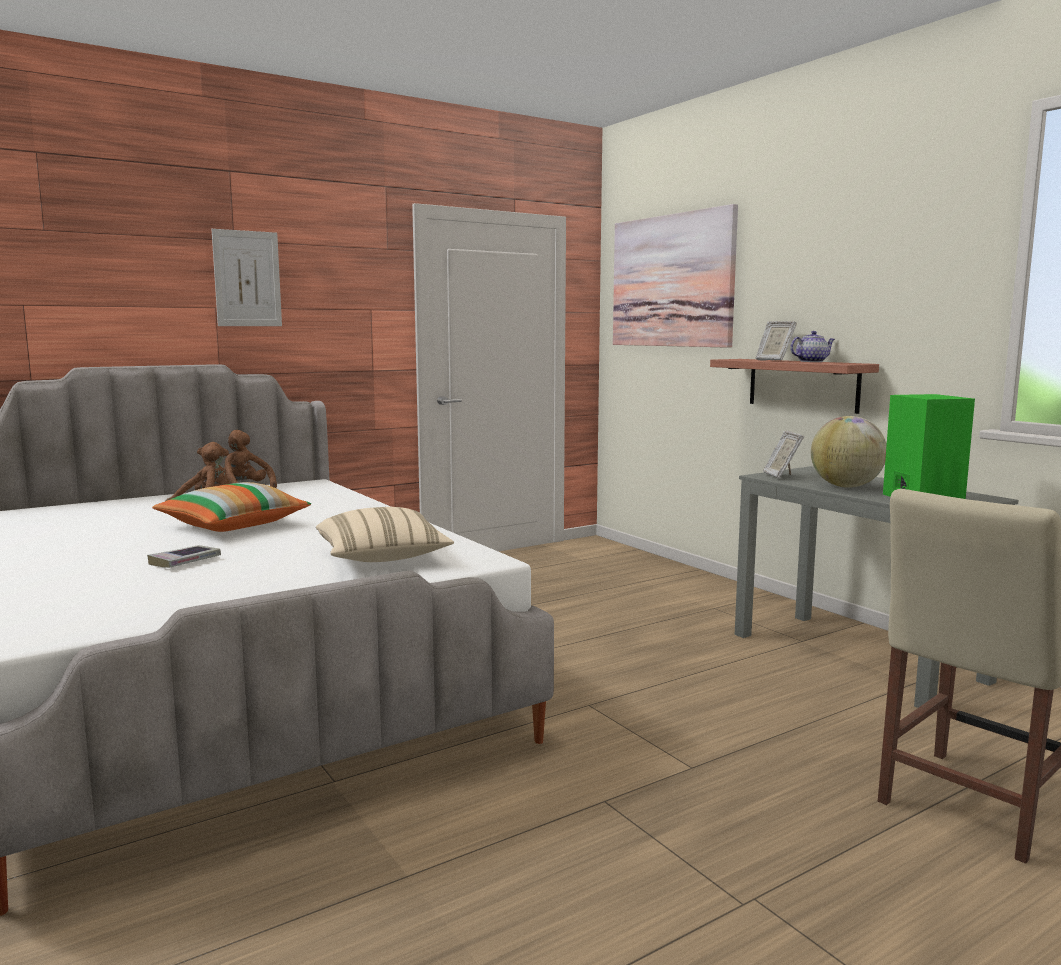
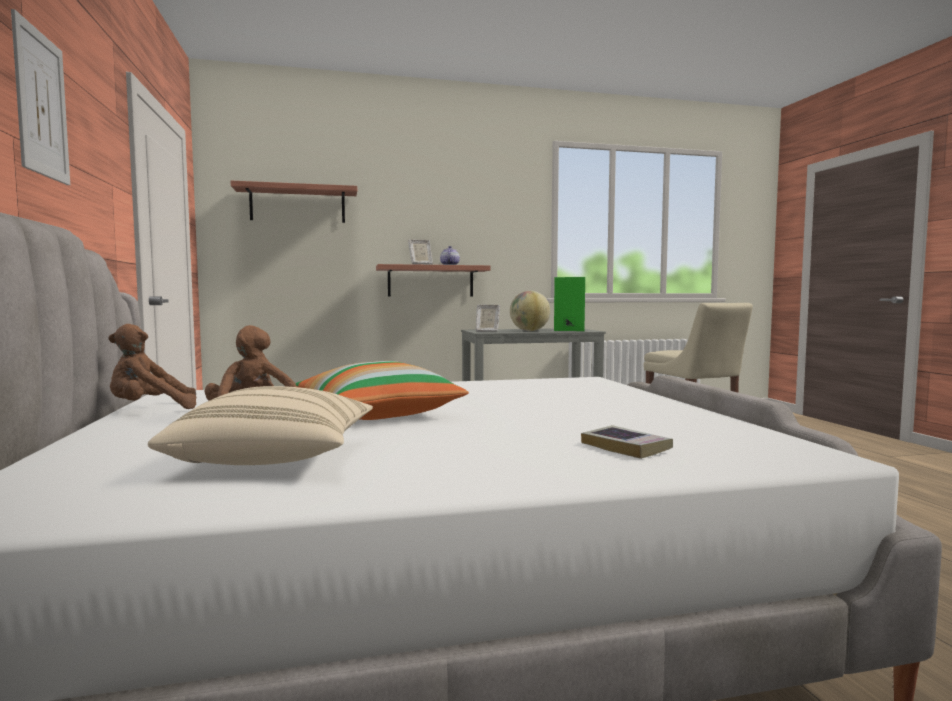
camera: 70 degrees left, 5 degrees down
(185, 561) = (537, 424): book -> book (625, 447)
(382, 558) = (567, 390): beige pillow -> beige pillow (276, 458)
(671, 281) = (297, 205): picture -> shelf

